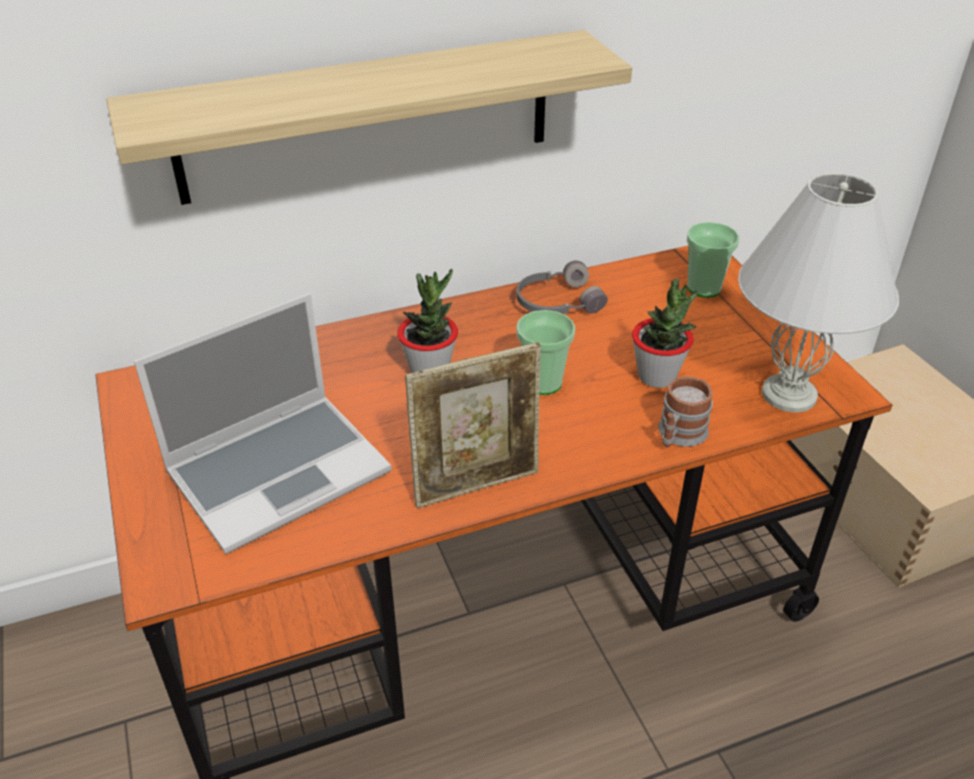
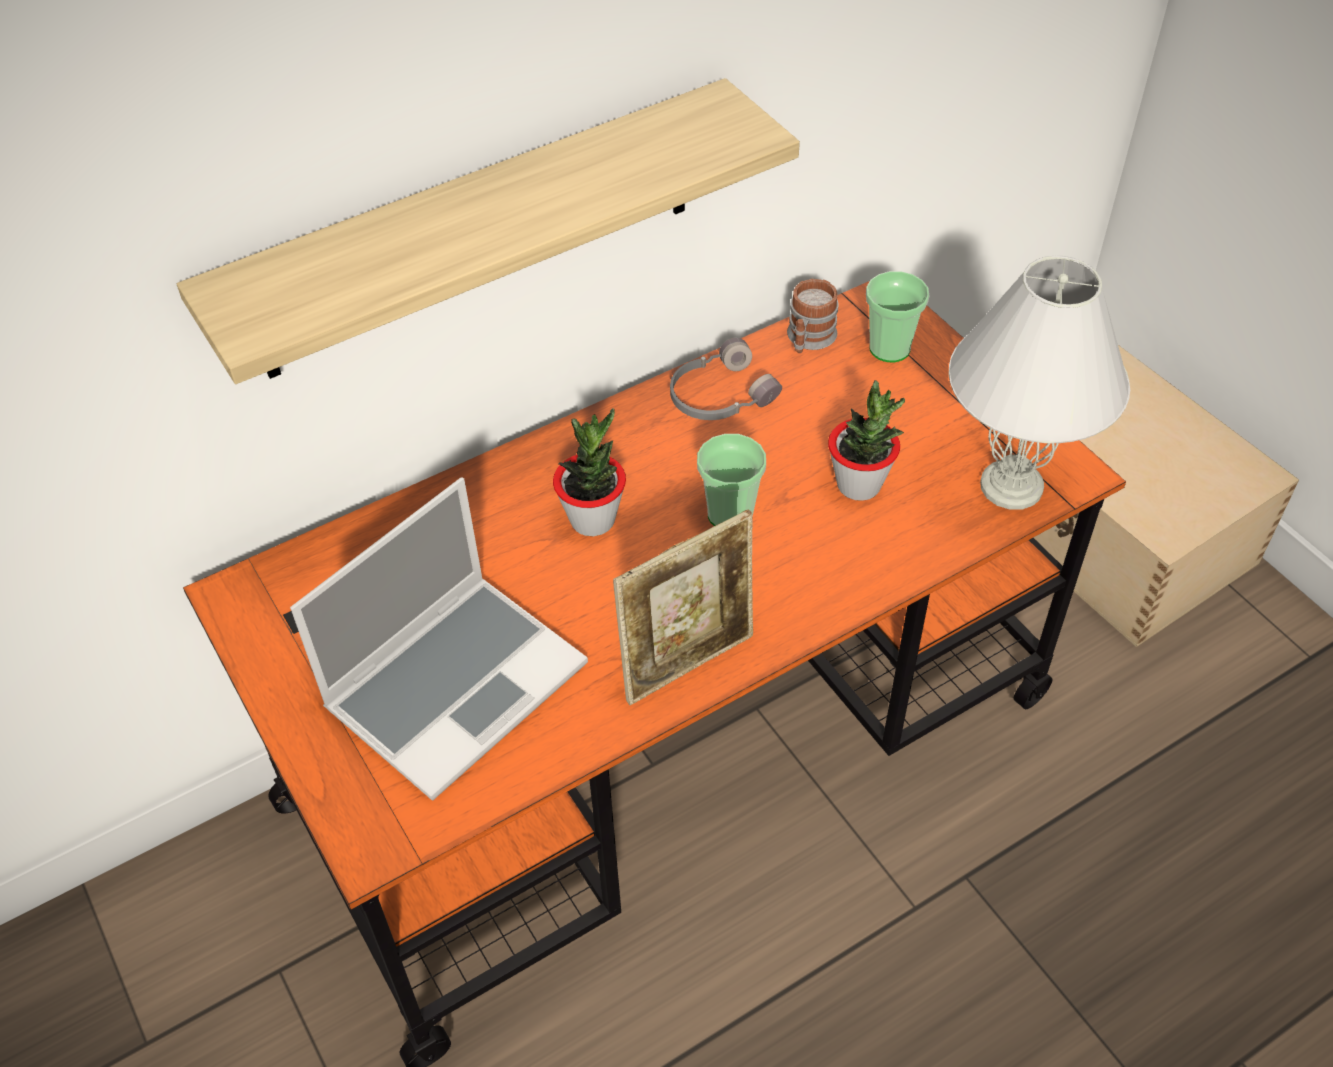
camera: 10 degrees left, 10 degrees up
(678, 435) = (899, 561): mug -> mug (808, 339)

